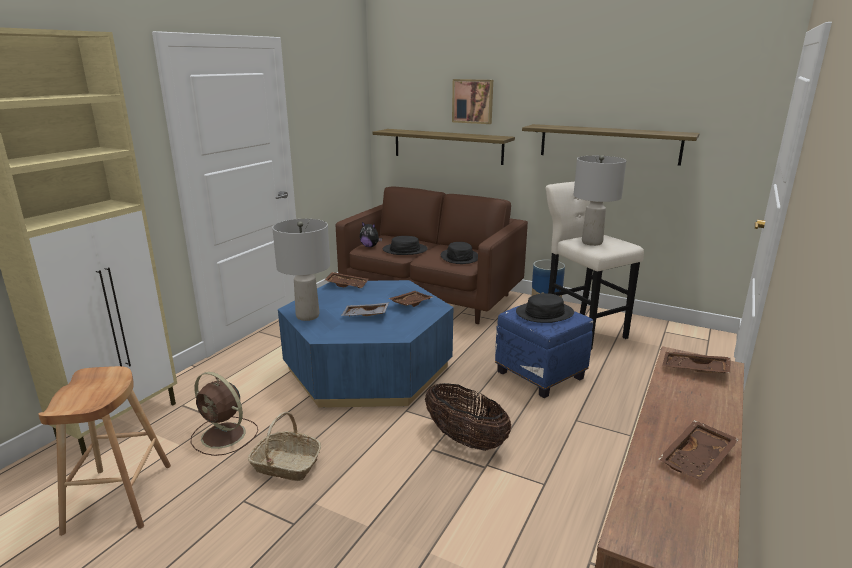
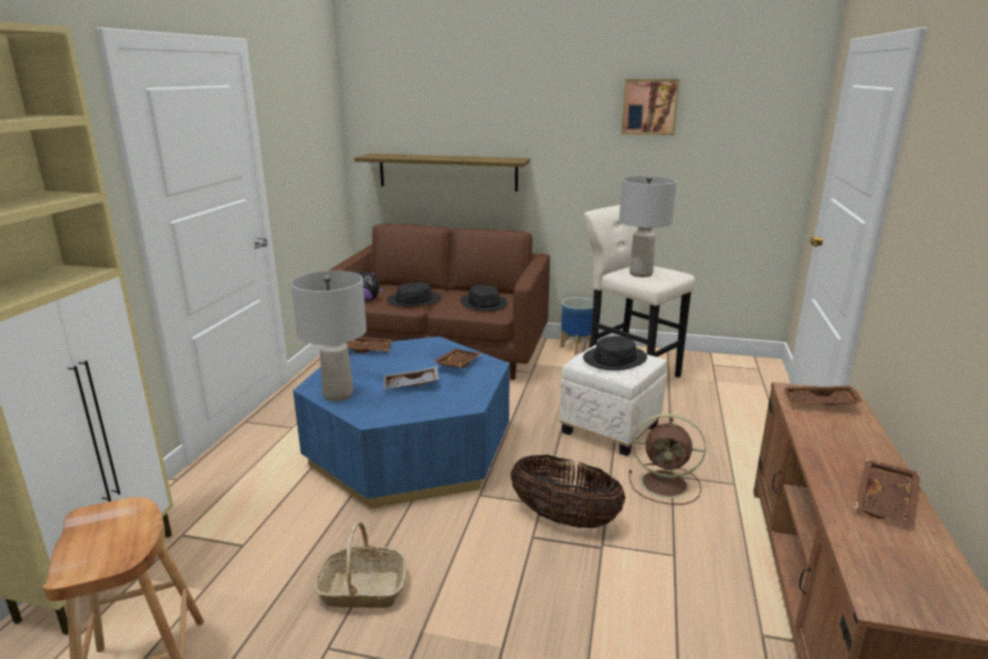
camera: 15 degrees left, 0 degrees up
(225, 436) = (262, 566): brown fan -> brown fan (666, 484)
(473, 101) = (477, 118): picture -> picture (649, 107)
(541, 375) = (611, 430): blue ottoman -> white ottoman
(609, 144) = (639, 163): shelf -> none

